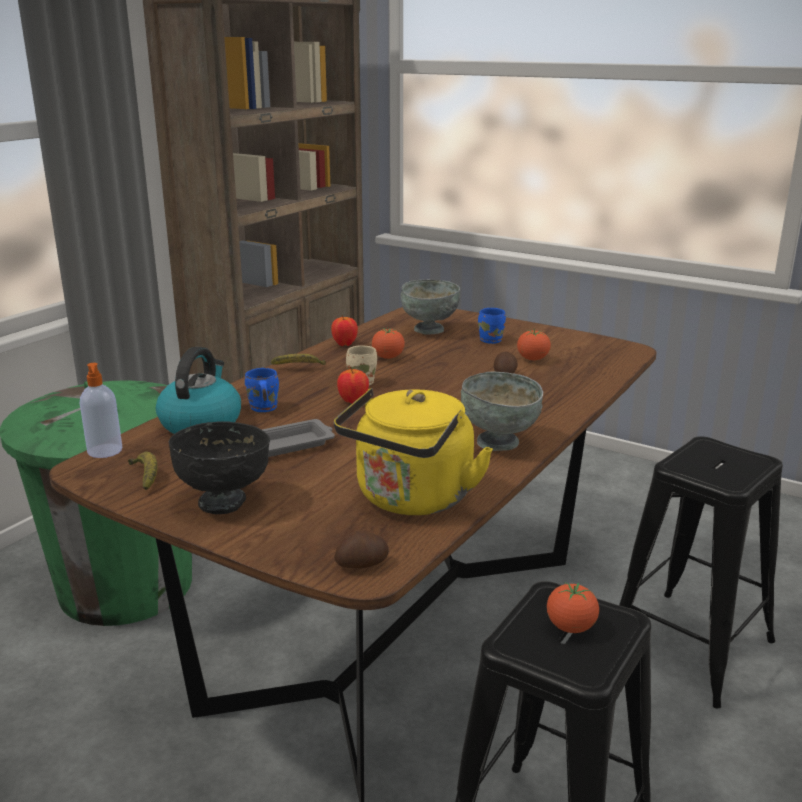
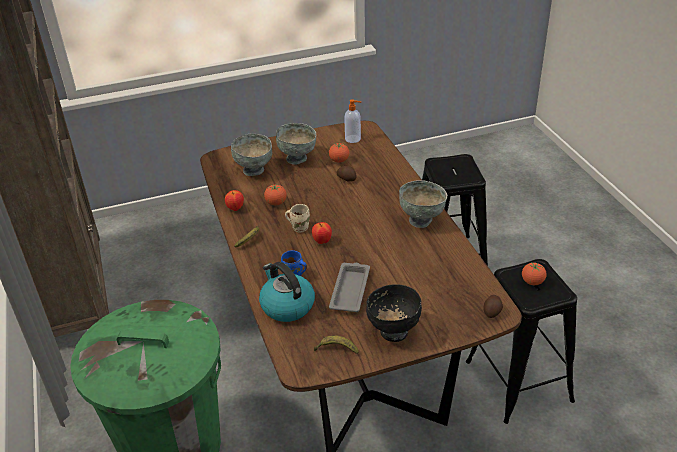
camera: 50 degrees left, 15 degrees up
(105, 451) = (285, 355): soap dispenser -> soap dispenser (353, 139)
(411, 499) = (449, 272): yellow kettle -> none
(492, 340) = (297, 158): blue mug -> grey bowl

